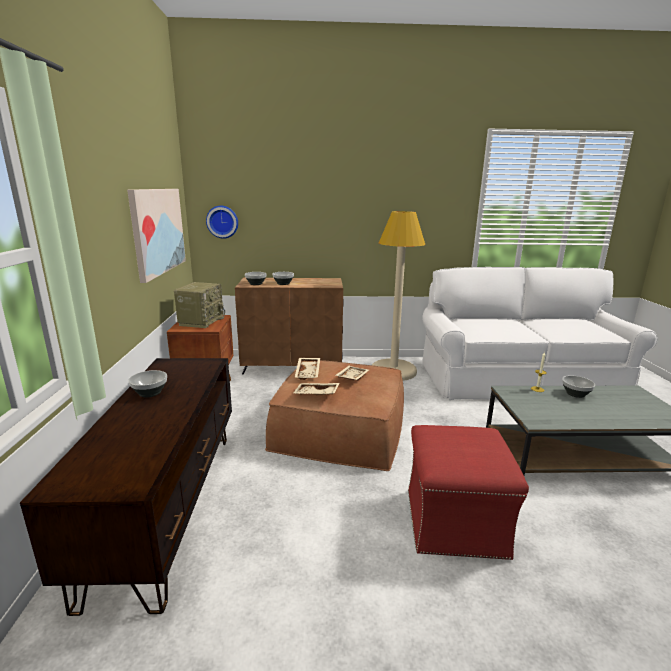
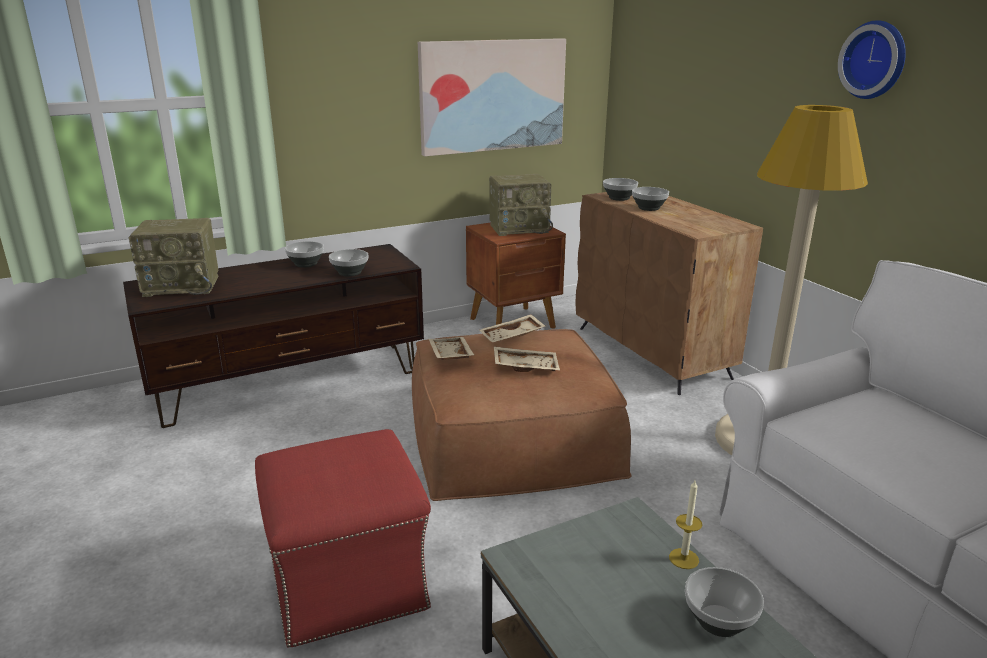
camera: 65 degrees right, 5 degrees up
(108, 459) = (183, 285): none -> radio
(199, 380) = (349, 273): none -> bowl
(222, 221) = (639, 93): wall clock -> wall clock (875, 60)

